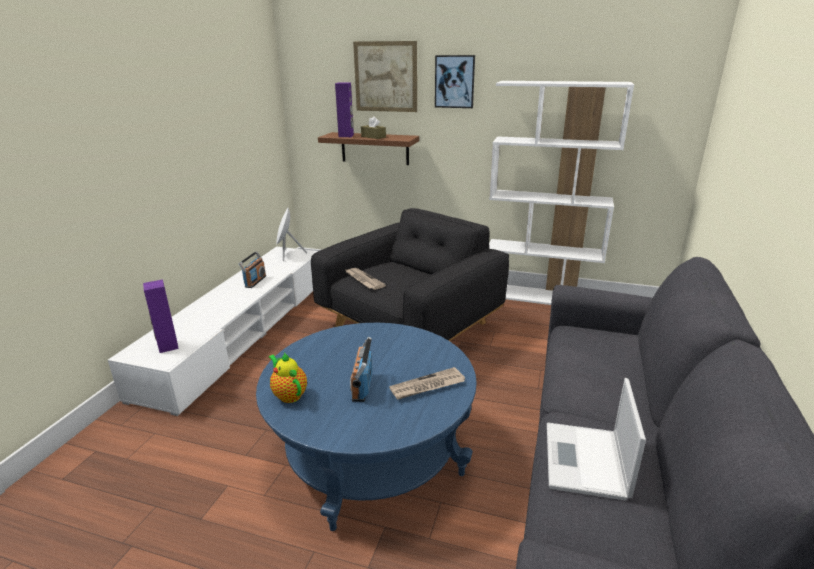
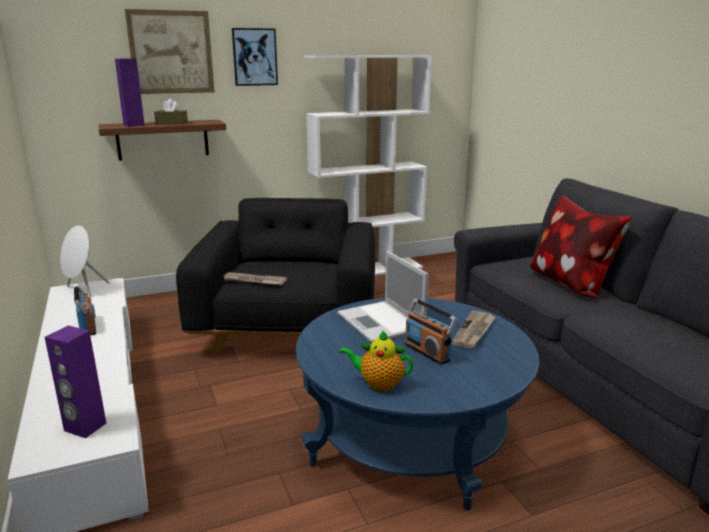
camera: 40 degrees left, 5 degrees down
(586, 462) = (635, 333): laptop -> laptop (381, 322)
(621, 380) = (570, 283): none -> pillow

